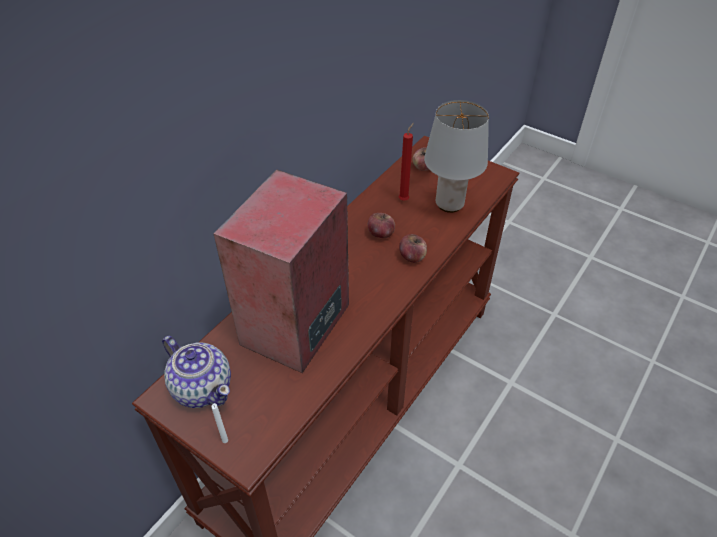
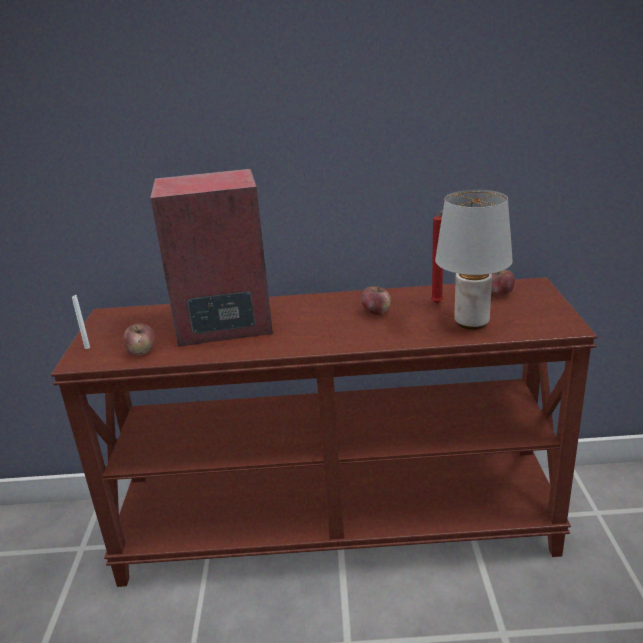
camera: 55 degrees right, 20 degrees down
(202, 387) = (127, 321): teapot -> none
(412, 257) = (371, 334): apple -> apple (141, 351)

